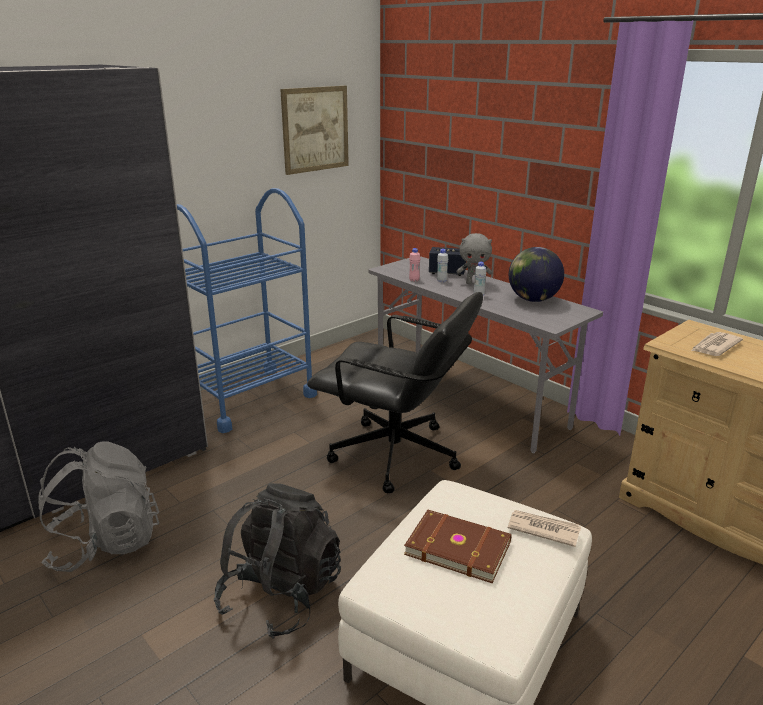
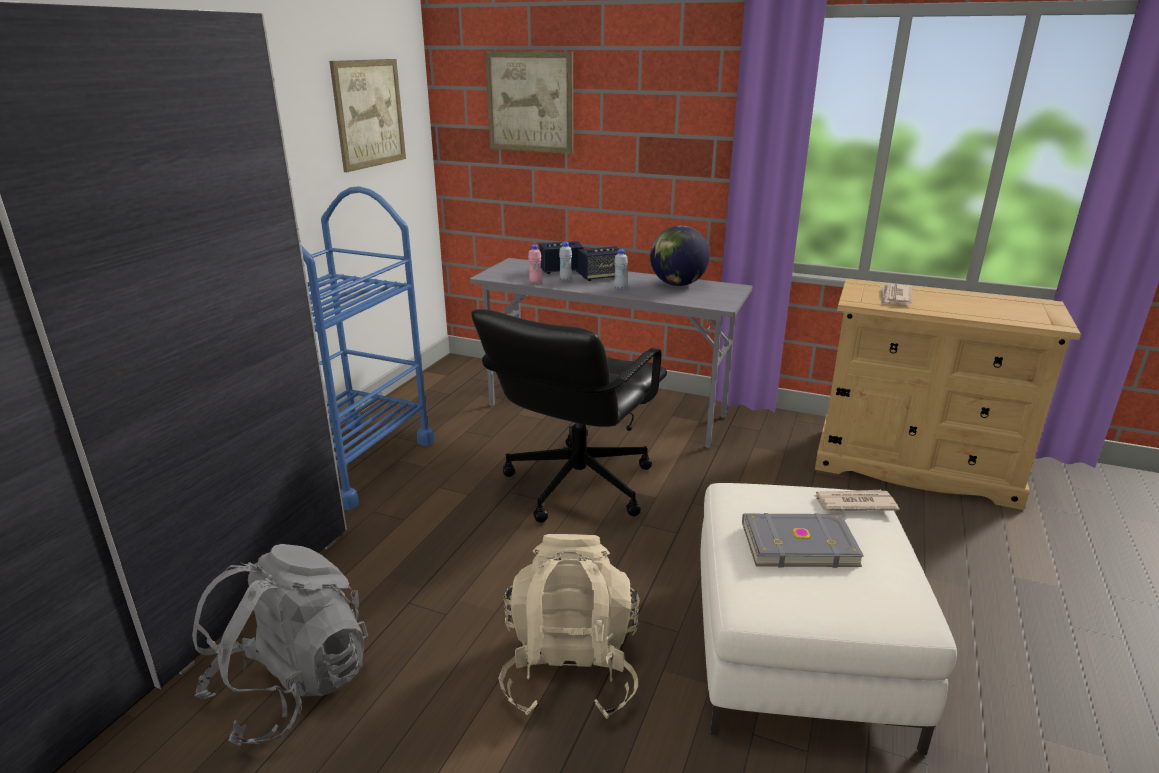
camera: 25 degrees left, 0 degrees up
(281, 595) = (570, 670): black backpack -> beige backpack
(396, 456) = (576, 484): black office chair -> black office chair turned 120 degrees clockwise
(449, 125) = (530, 102): none -> picture
(458, 547) = (797, 543): brown book -> grey book
(473, 283) = (601, 277): grey plush toy -> speaker

